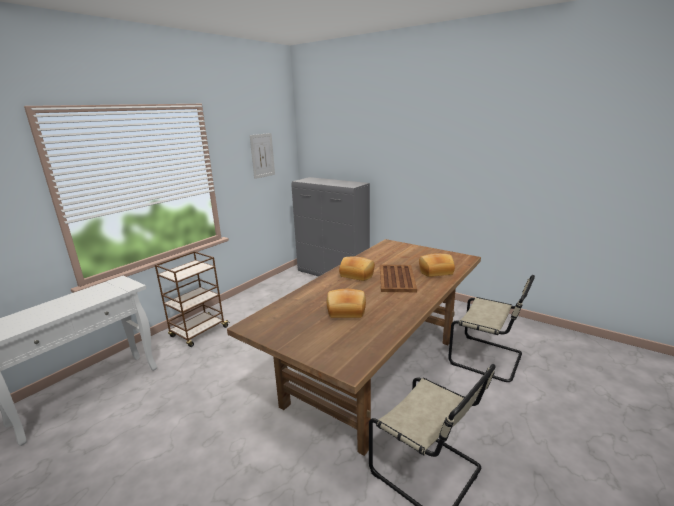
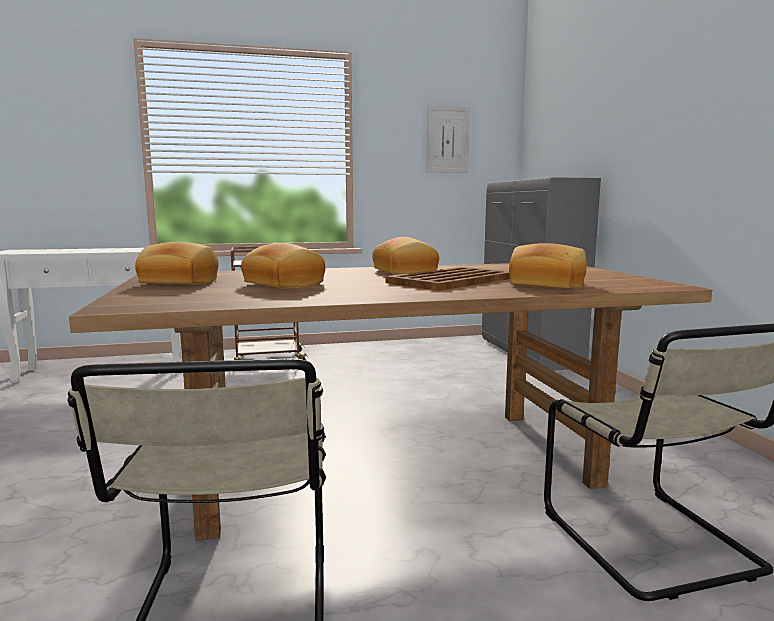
camera: 40 degrees right, 10 degrees down
(292, 331) = (178, 282): none -> bread

